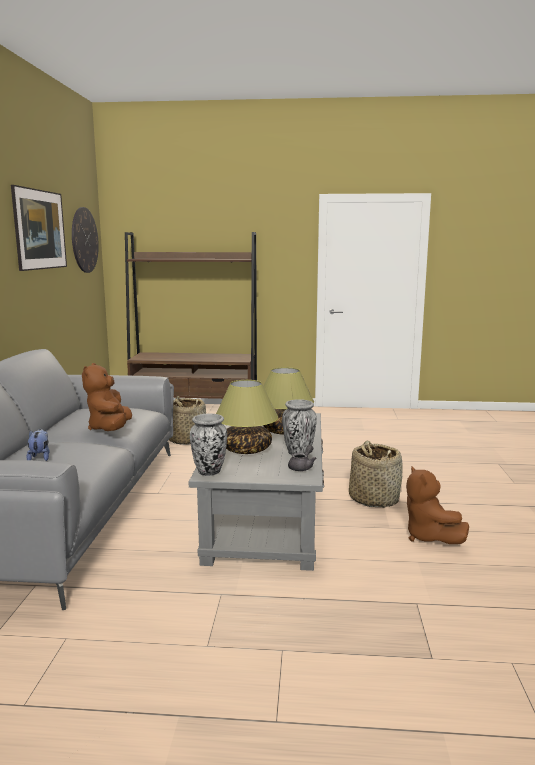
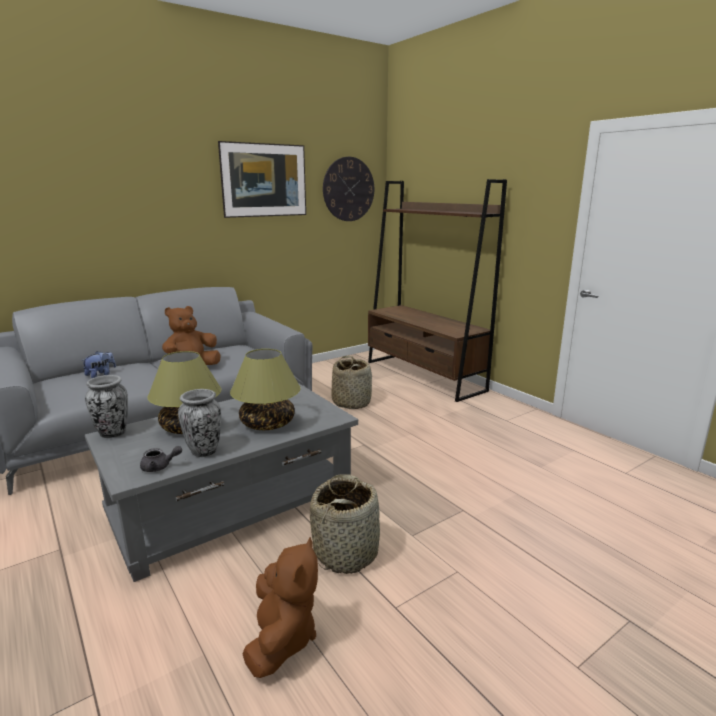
camera: 50 degrees right, 5 degrees up
(429, 537) = (282, 639): brown plush toy -> brown plush toy turned 150 degrees clockwise

